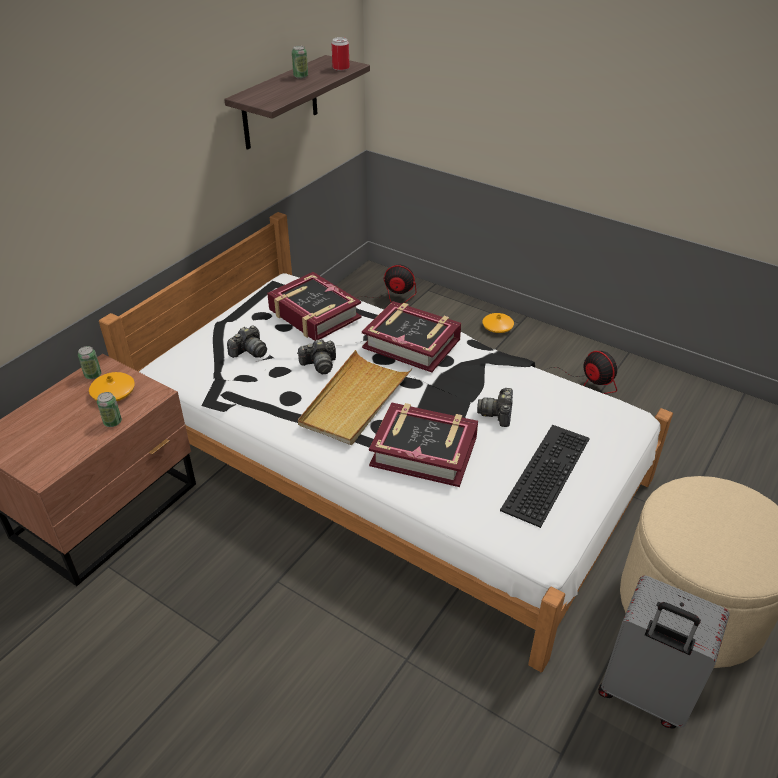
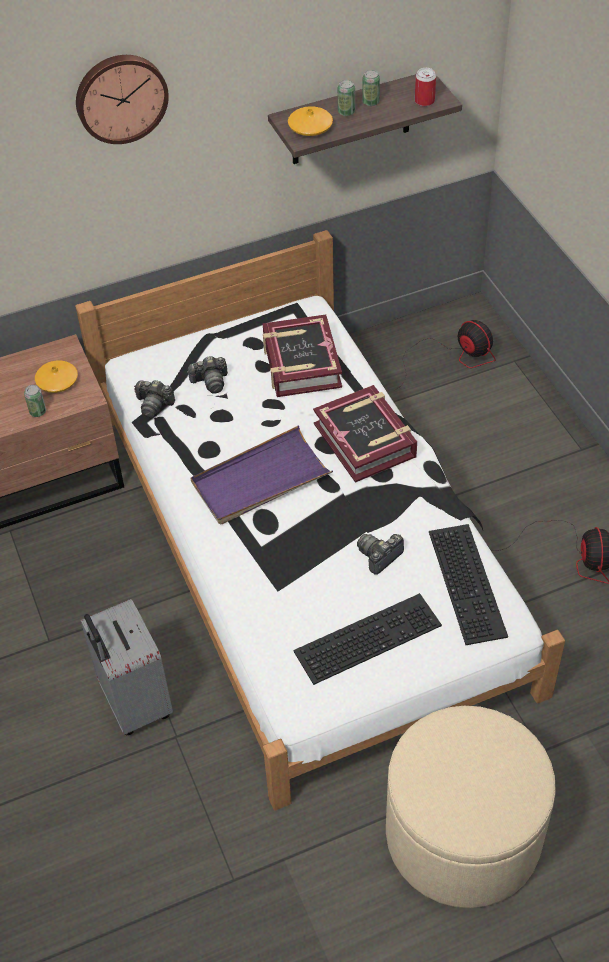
camera: 35 degrees right, 10 degrees up
(93, 375) = (53, 355): can -> can (346, 112)
(107, 79) = (120, 97): none -> wall clock
(319, 365) = (260, 425): camera -> camera (154, 405)
(354, 401) = (260, 480): beige tray -> purple tray
(424, 451) = (279, 561): book -> none
(497, 327) = (551, 443): orange vase -> orange vase (310, 127)
(579, 403) = (470, 583): none -> keyboard
(643, 694) = (343, 878): grey suitcase -> grey suitcase (133, 703)

